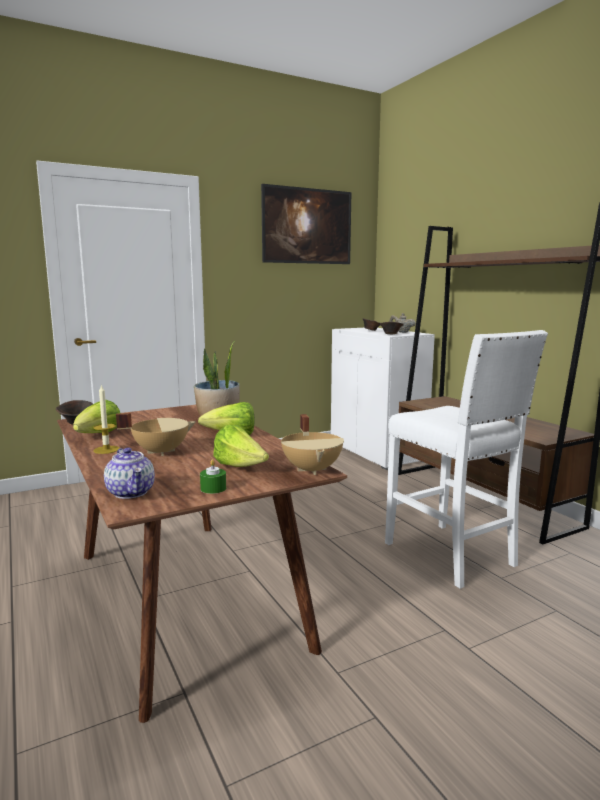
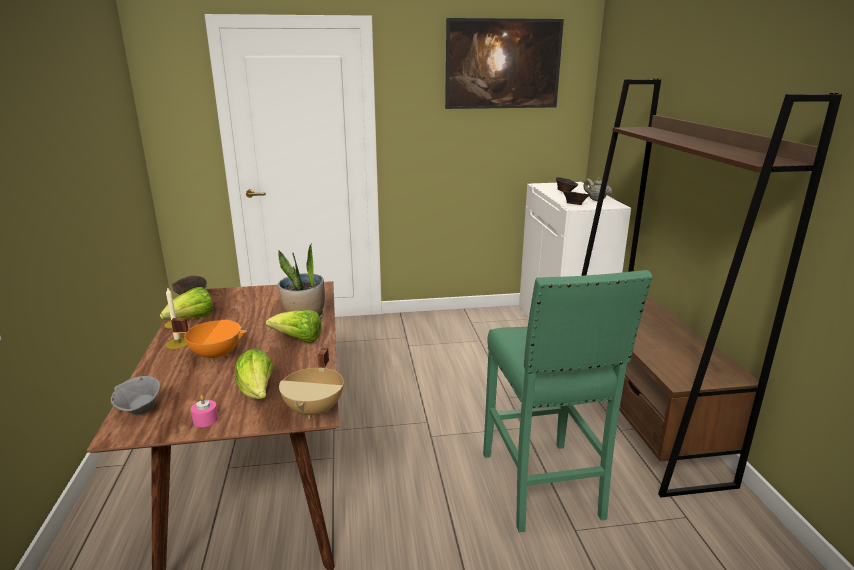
camera: 20 degrees right, 10 degrees up
(131, 492) = (140, 410): teapot -> grey bowl
(160, 452) = (216, 354): beige cooking pot -> orange cooking pot
(213, 488) = (205, 419): green candle -> pink candle
(451, 555) = (542, 486): white stool -> green stool

